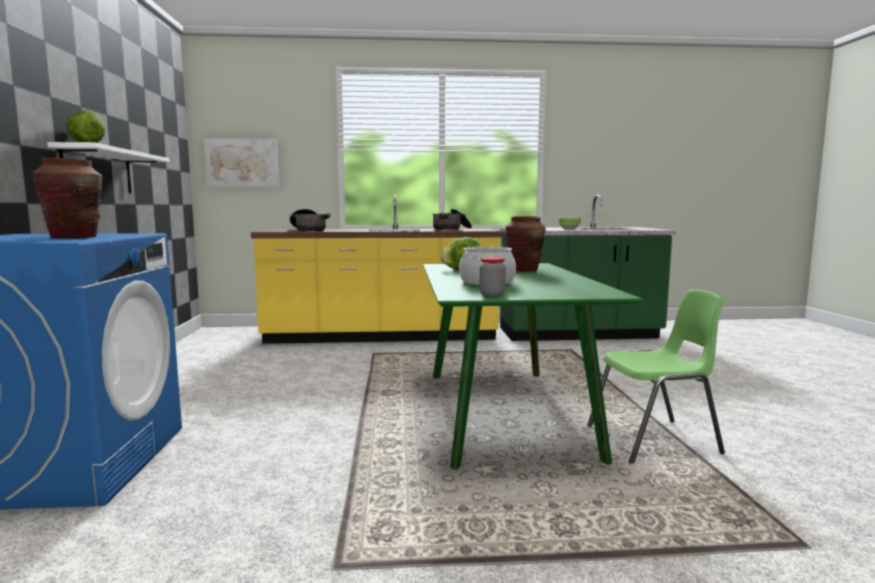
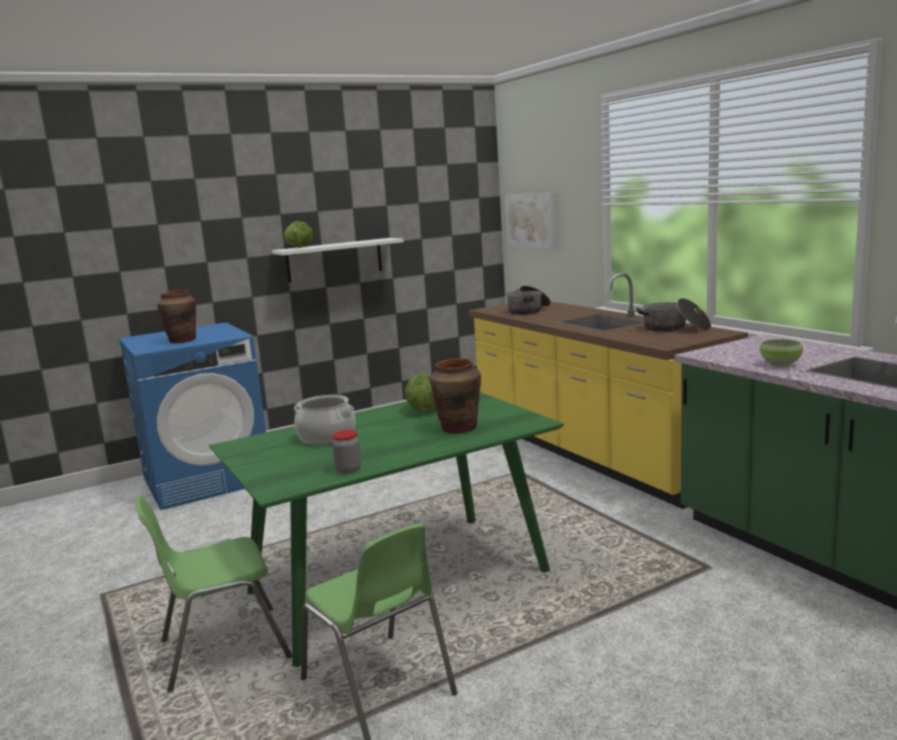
camera: 65 degrees right, 5 degrees up
(492, 294) = (247, 452): jar -> jar (348, 469)
(556, 493) = (222, 649): none -> green chair

